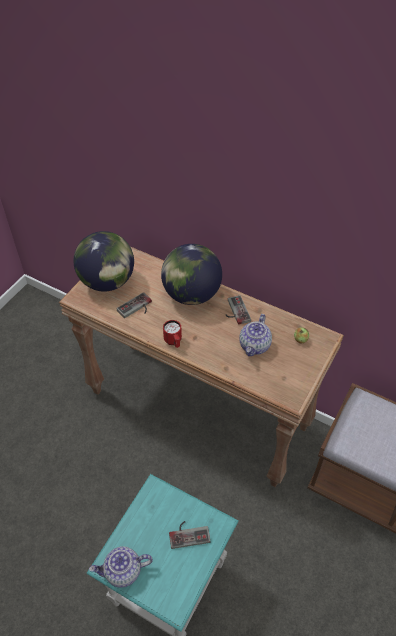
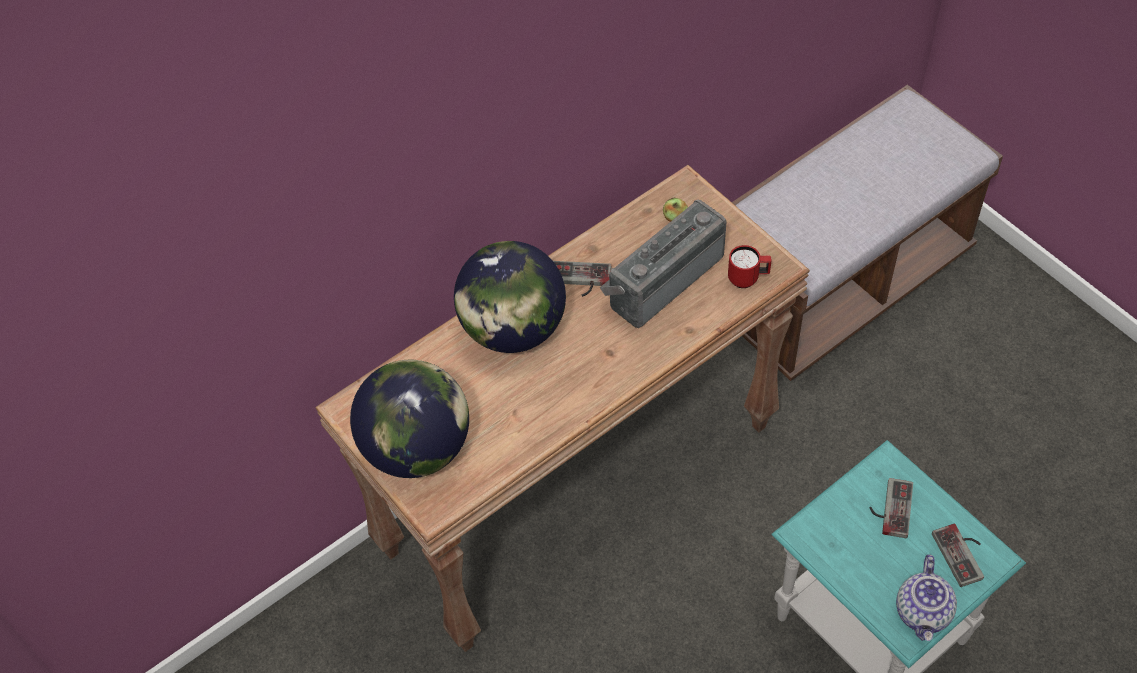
camera: 65 degrees left, 5 degrees up
(136, 308) = (505, 418): game controller -> game controller (964, 554)
(173, 342) = (606, 384): red mug -> red mug (748, 278)
(255, 346) = (662, 278): teapot -> radio

